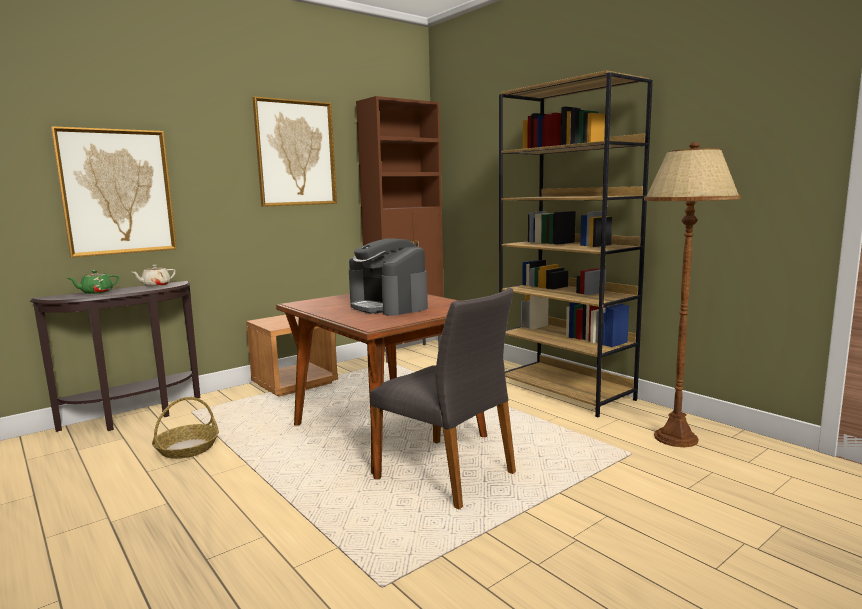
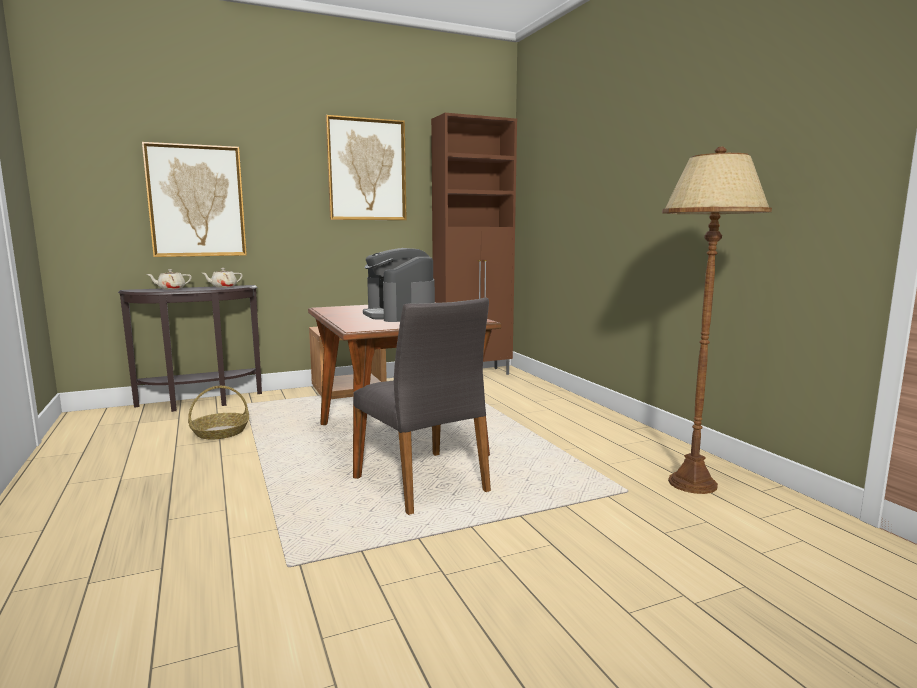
camera: 15 degrees right, 0 degrees up
(96, 292) = (171, 289): green teapot -> beige teapot
(566, 392) = (606, 425): brown bookcase -> none

